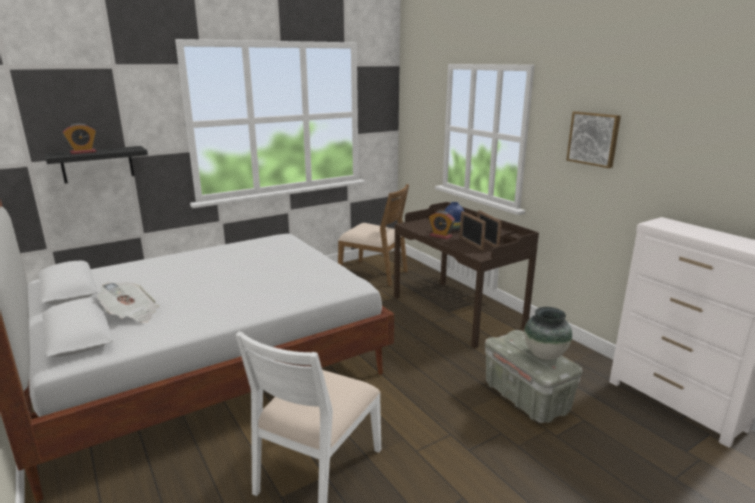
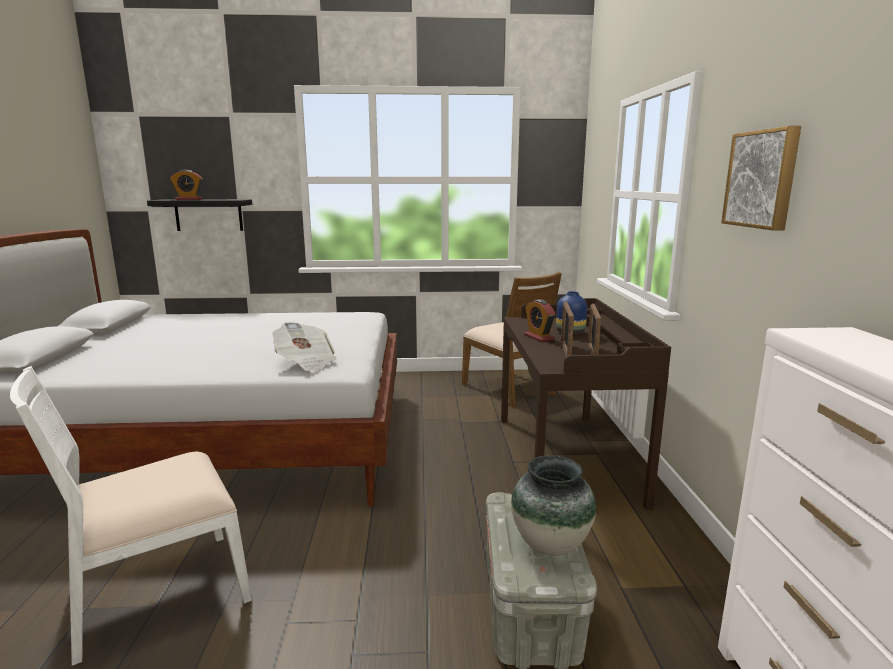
camera: 30 degrees right, 5 degrees down
(131, 315) = (102, 353): newspaper -> newspaper (305, 362)

